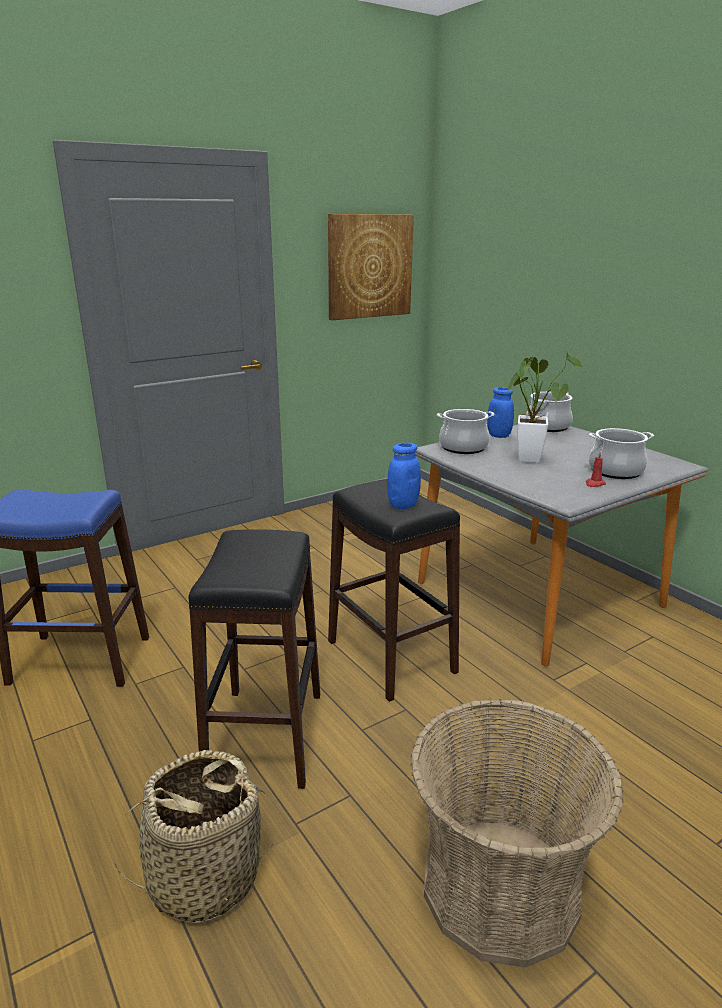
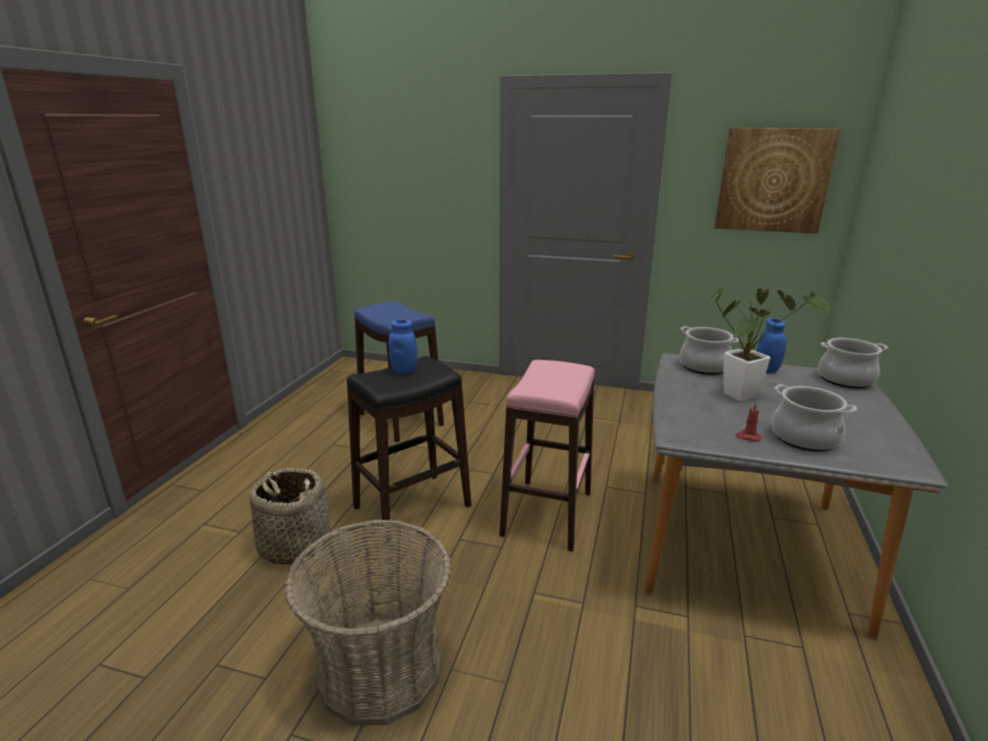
camera: 50 degrees right, 0 degrees up
(390, 656) = (547, 513): black stool -> pink stool
(403, 505) = (547, 383): blue jar -> blue jar (404, 370)

